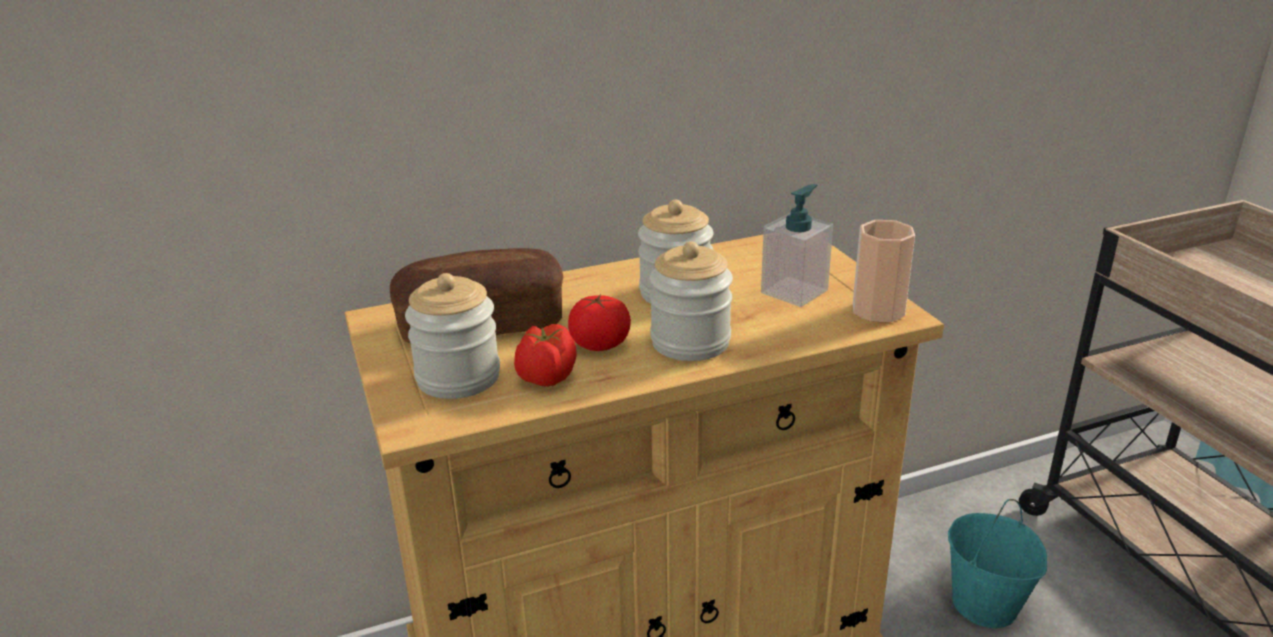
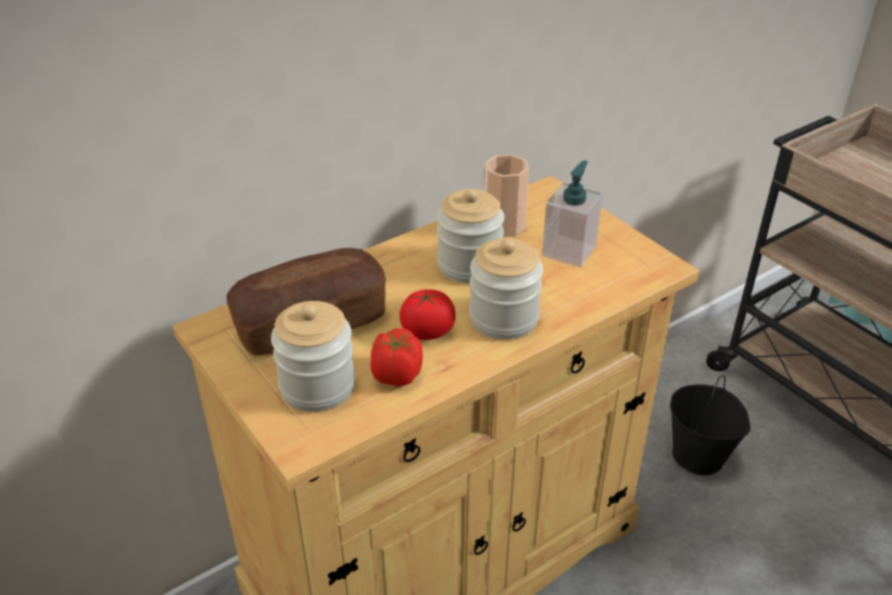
camera: 15 degrees left, 10 degrees up
(878, 310) = (644, 263): cup -> cup (504, 226)
(986, 605) = (699, 456): turquoise bucket -> black bucket

